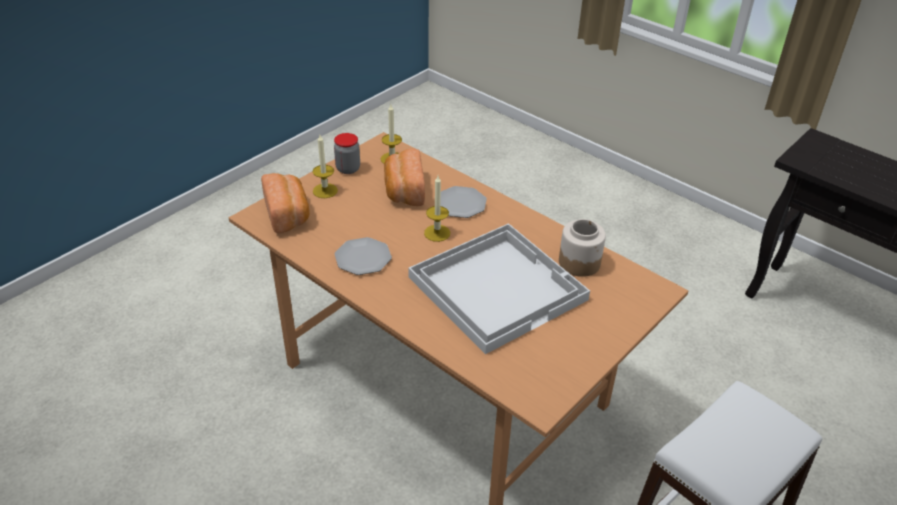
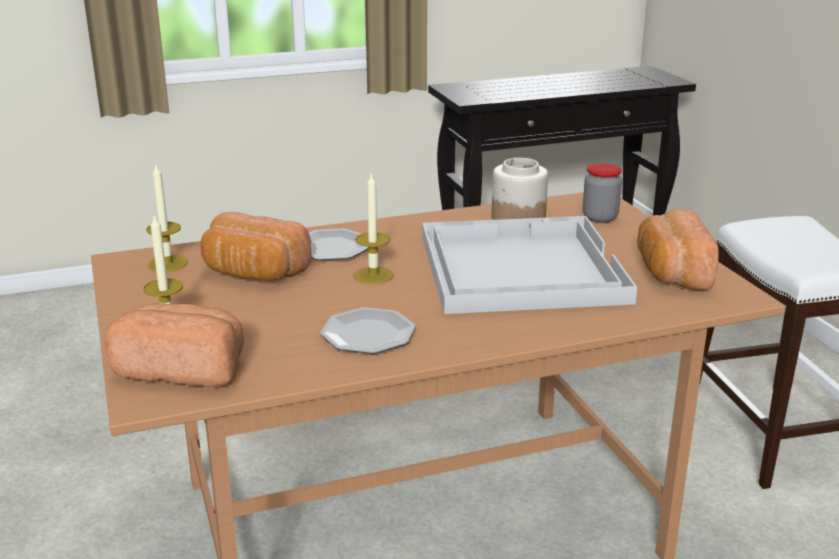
camera: 60 degrees left, 15 degrees down
(348, 169) = (140, 297): jar -> jar (600, 217)
(552, 360) = (670, 272): none -> bread

